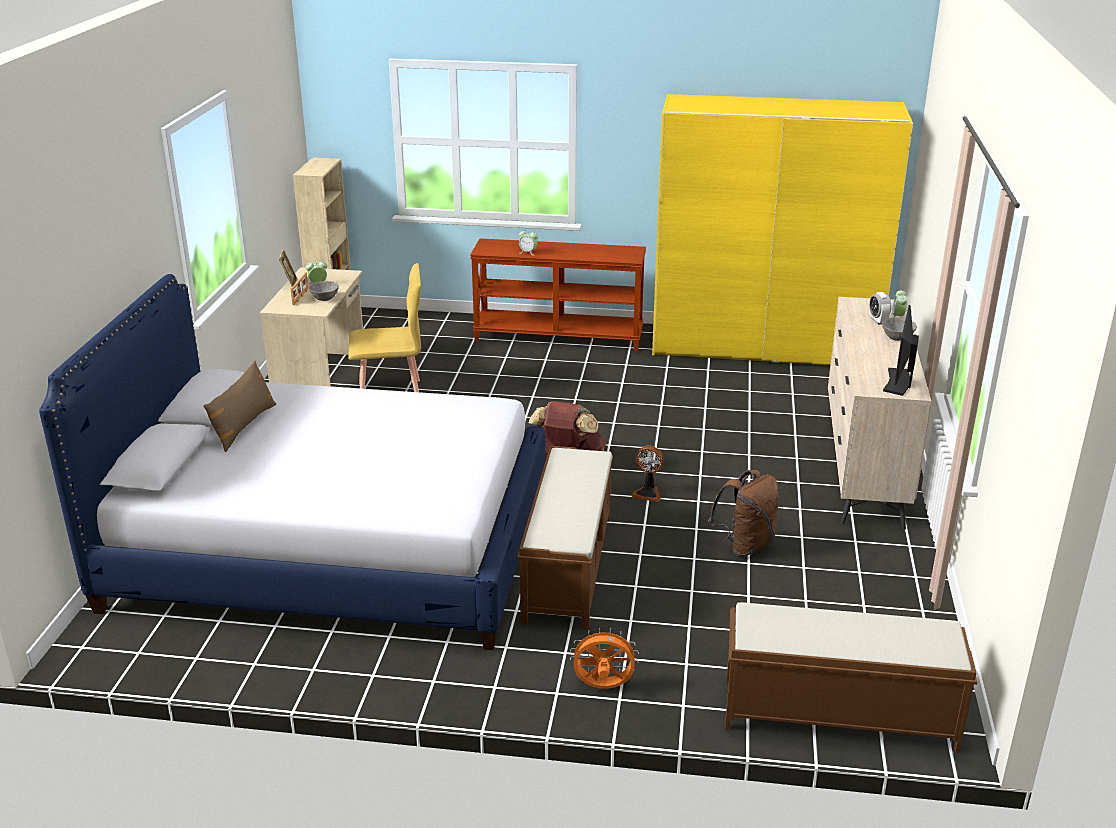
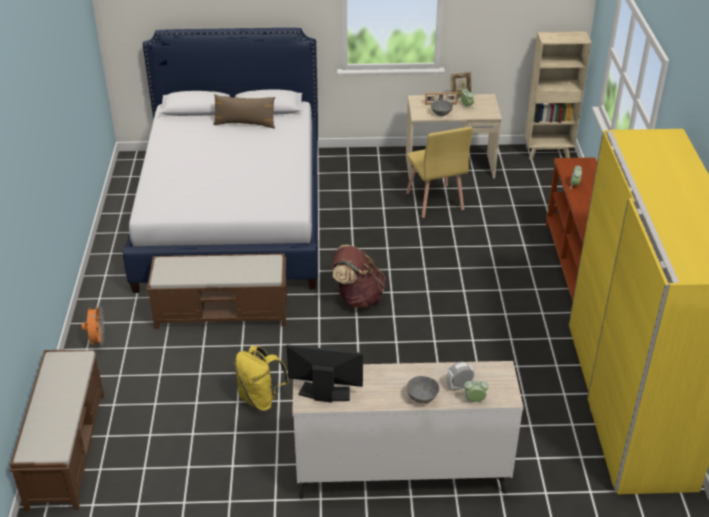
camera: 80 degrees right, 10 degrees up
(648, 493) = (324, 343): fan -> none
(745, 545) = (261, 399): brown backpack -> yellow backpack

